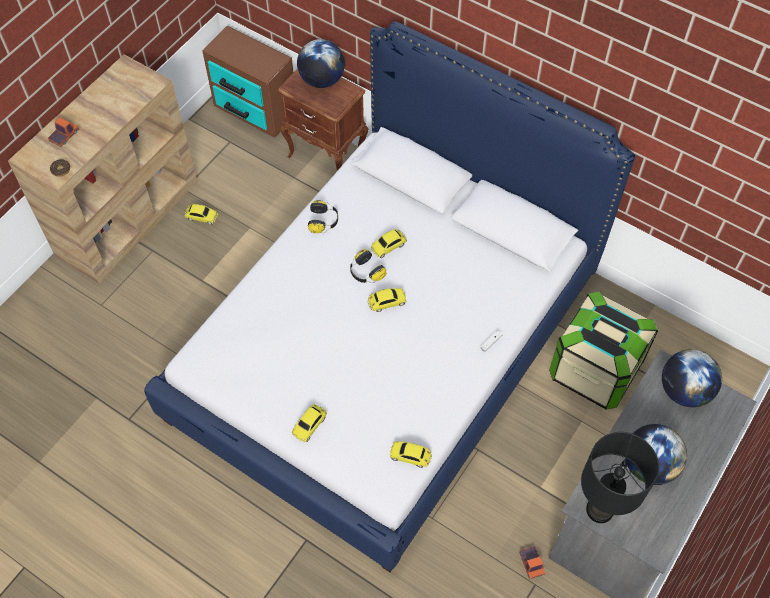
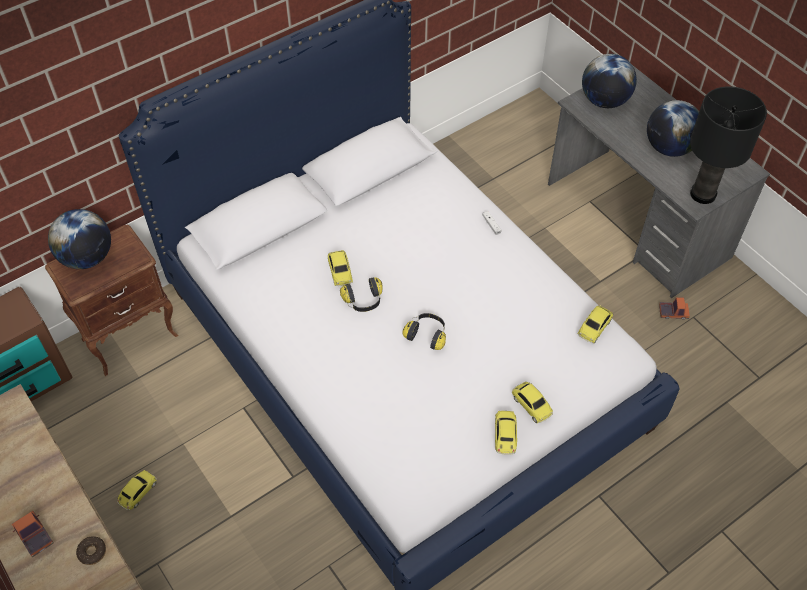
camera: 70 degrees left, 5 degrees down
(324, 221) = (277, 320): headphones -> headphones (427, 335)
(387, 302) = (409, 293): toy car -> toy car (505, 435)
(595, 369) = (496, 199): storage box -> none

